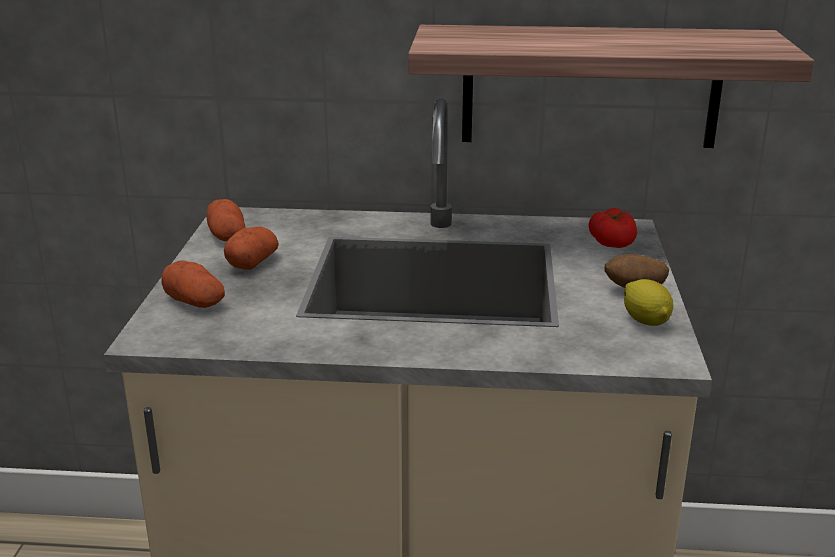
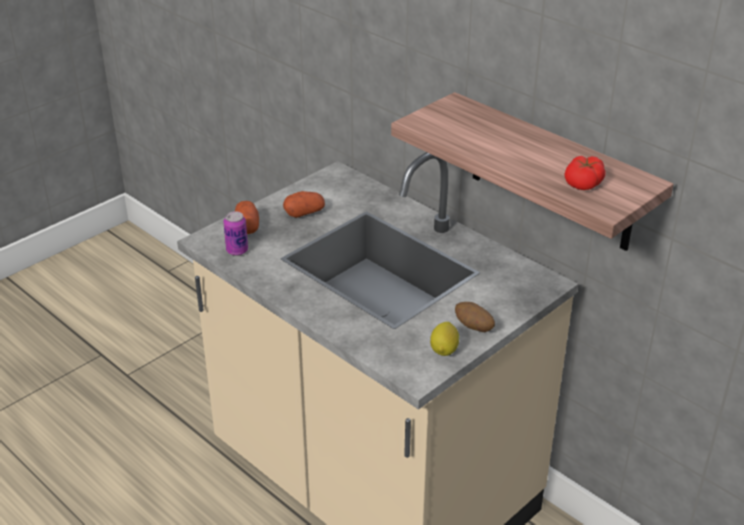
camera: 40 degrees right, 10 degrees up
(220, 330) = (237, 251): none -> can
(227, 236) = (316, 187): potato -> none
(612, 241) = (520, 288): tomato -> tomato (583, 183)

